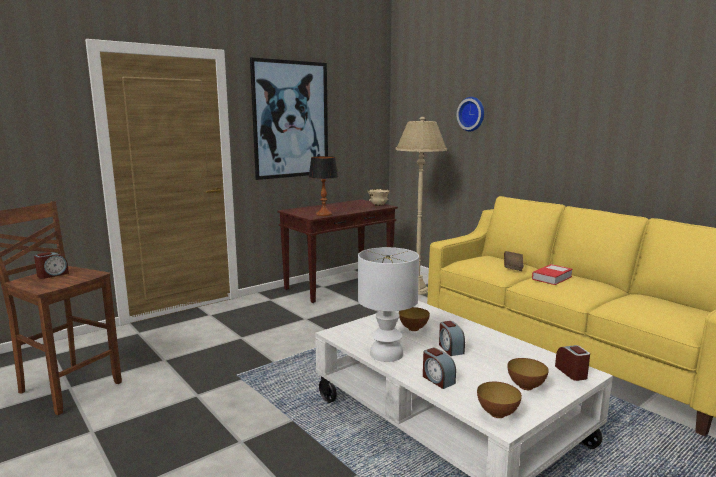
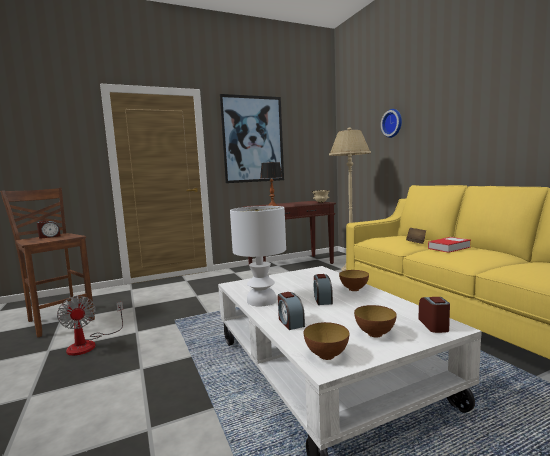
camera: 15 degrees right, 5 degrees down
(144, 417) = (89, 344): none -> fan
(413, 329) = (301, 284): bowl -> bowl (354, 289)

